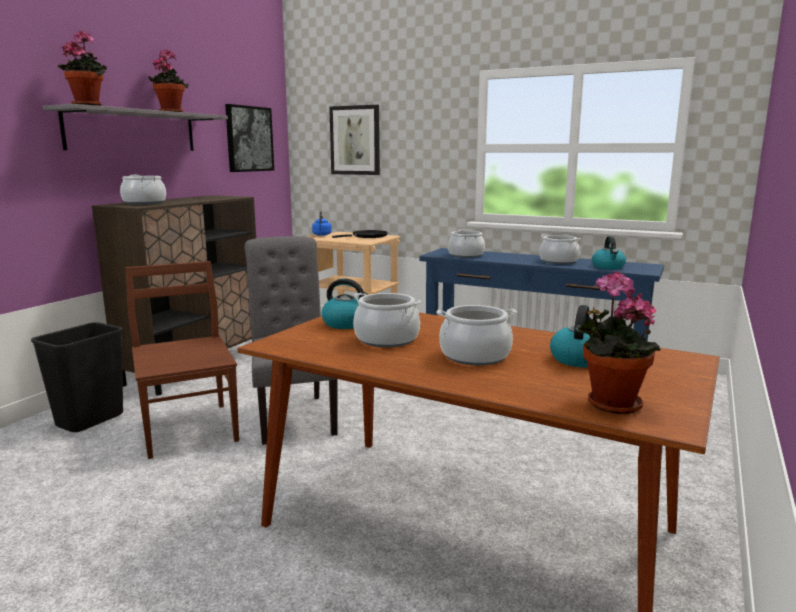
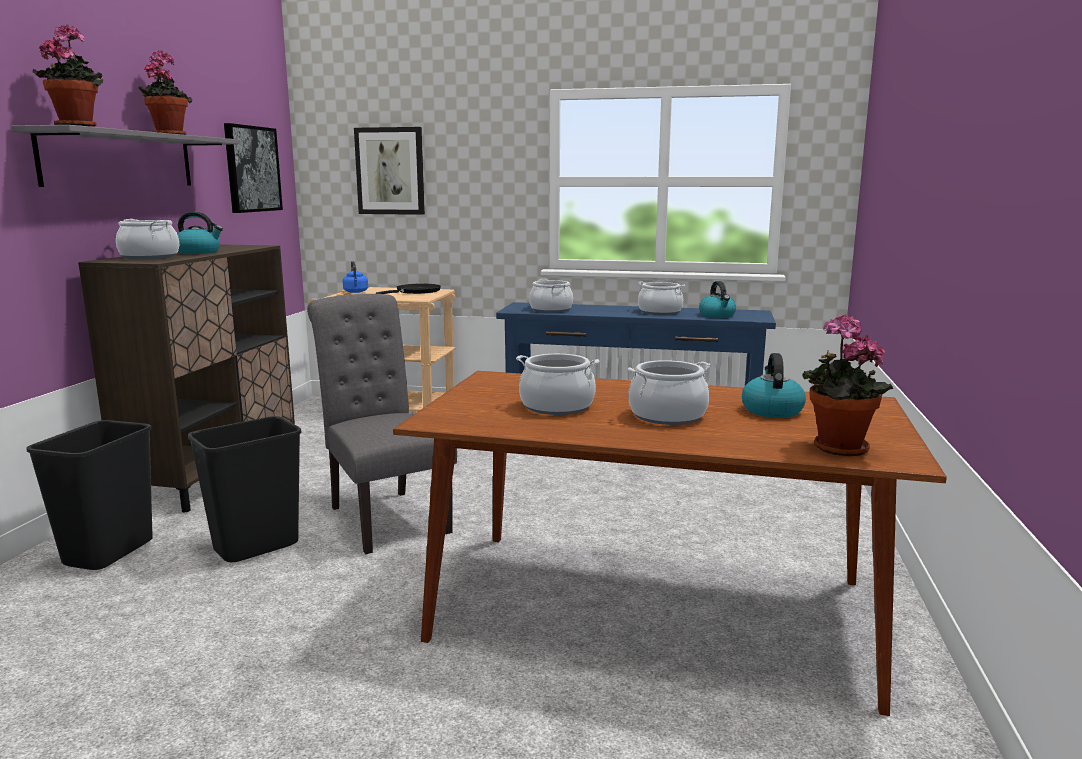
camera: 15 degrees left, 0 degrees up
(189, 428) = (256, 546): brown chair -> black trash can
(347, 323) = (494, 393): kettle -> kettle (199, 252)

